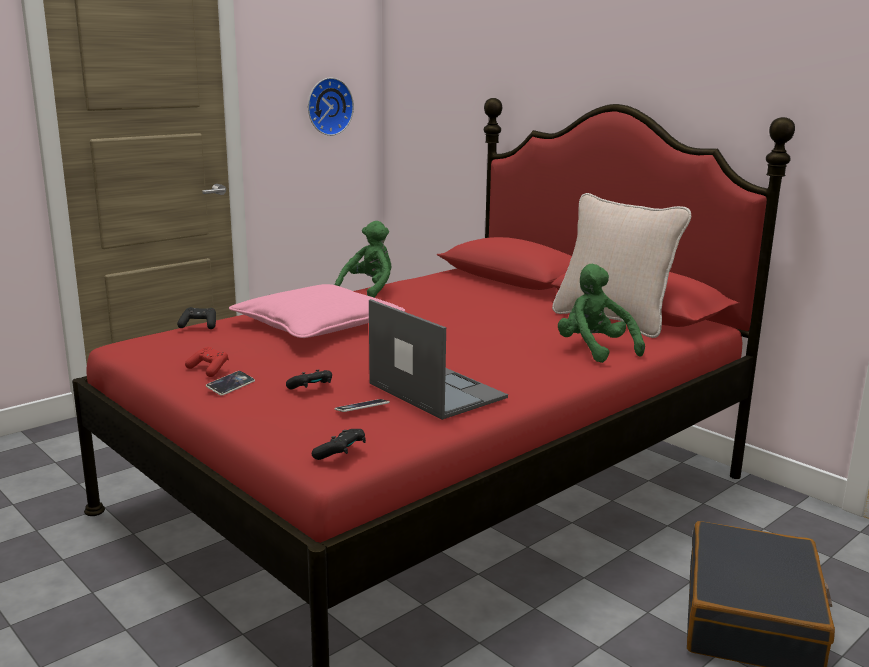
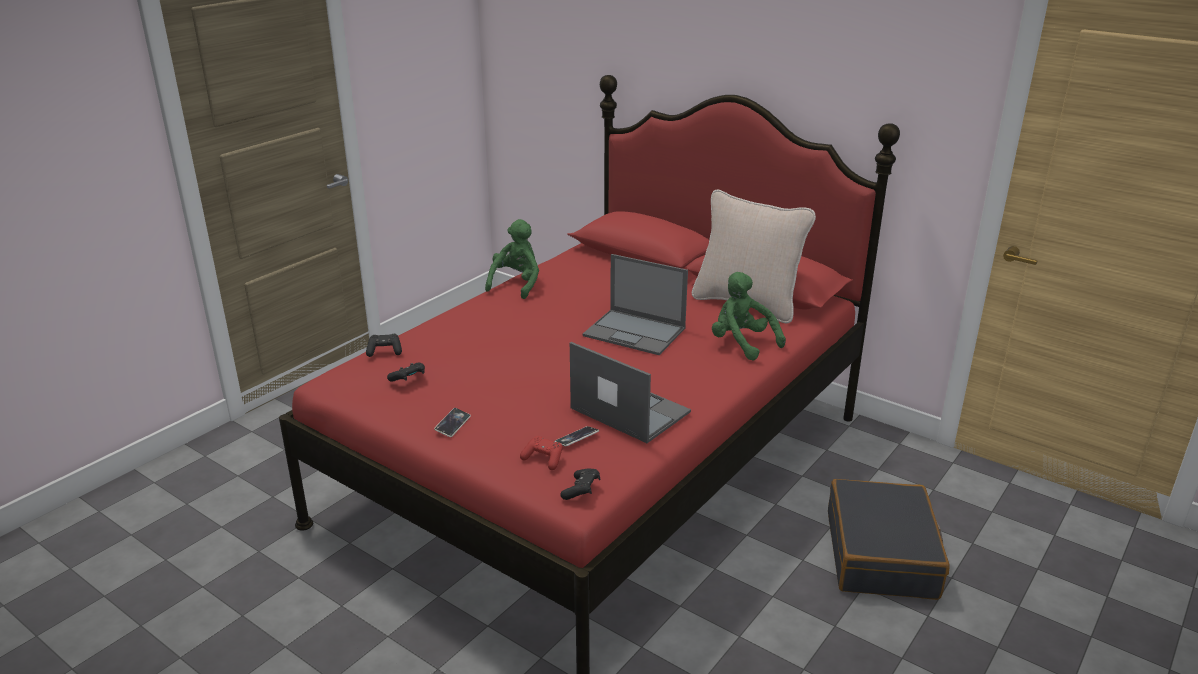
camera: 10 degrees left, 10 degrees up
(209, 369) = (423, 407): red game controller -> red game controller (543, 459)
(311, 389) = (523, 420): black game controller -> black game controller (408, 379)
(317, 324) = (491, 337): pink pillow -> none
(328, 106) = (432, 76): wall clock -> none
(476, 332) = (635, 332): none -> laptop

